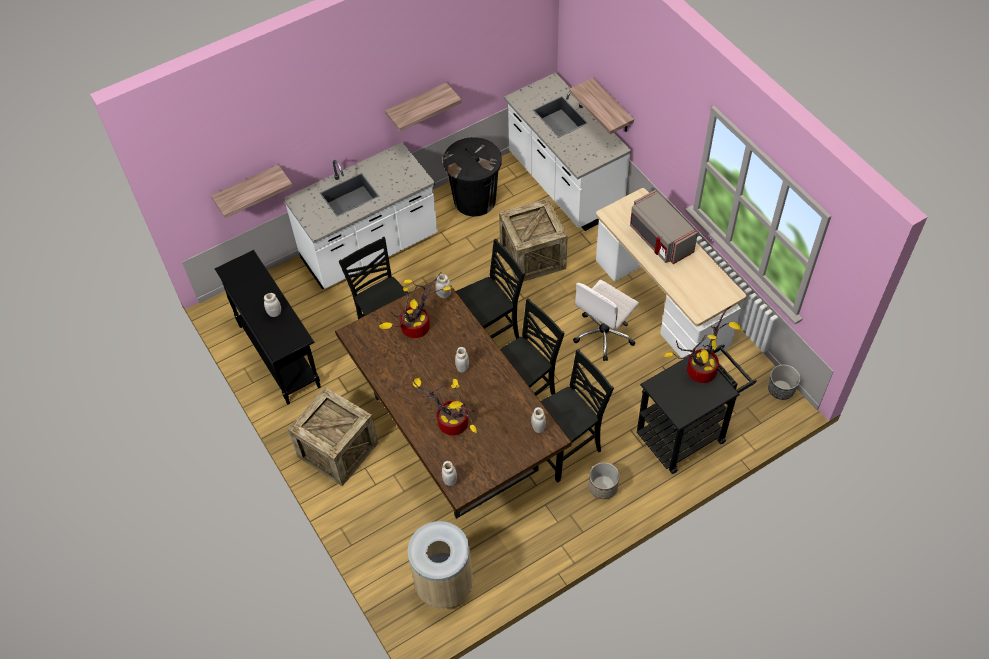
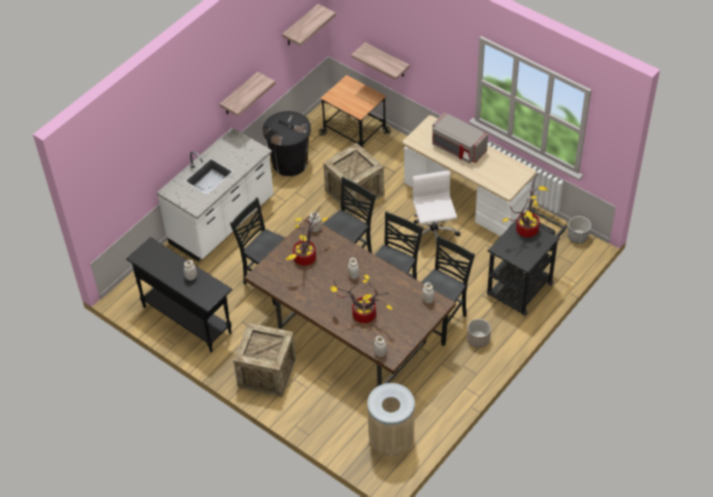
camera: 20 degrees left, 5 degrees down
(247, 188) = (133, 189): shelf -> shelf (300, 26)
(564, 184) = (355, 133): white counter -> cart
(604, 335) = (433, 234): white office chair -> white office chair turned 150 degrees clockwise

